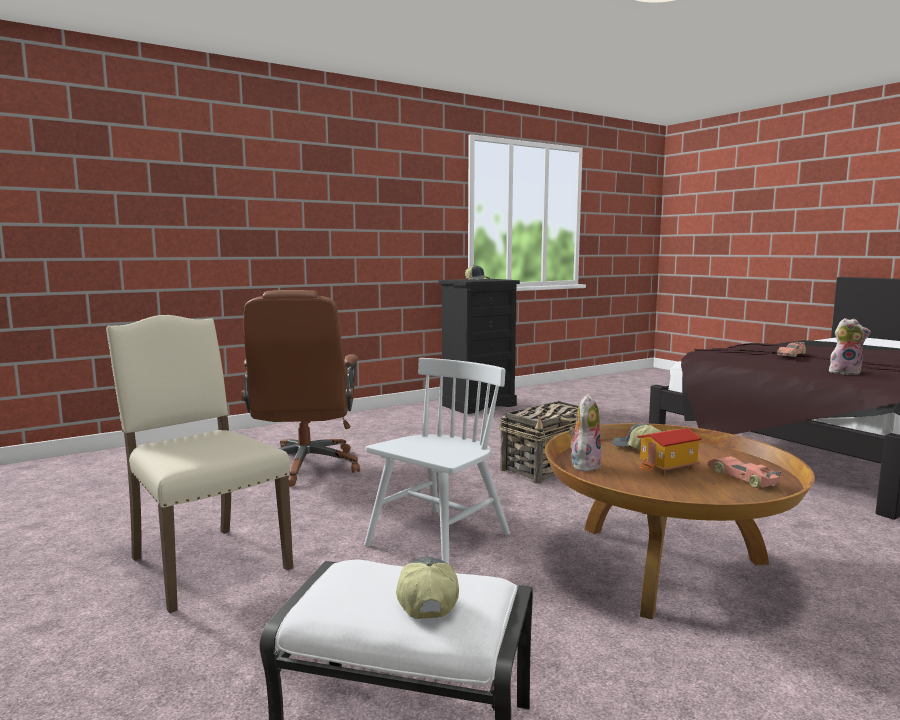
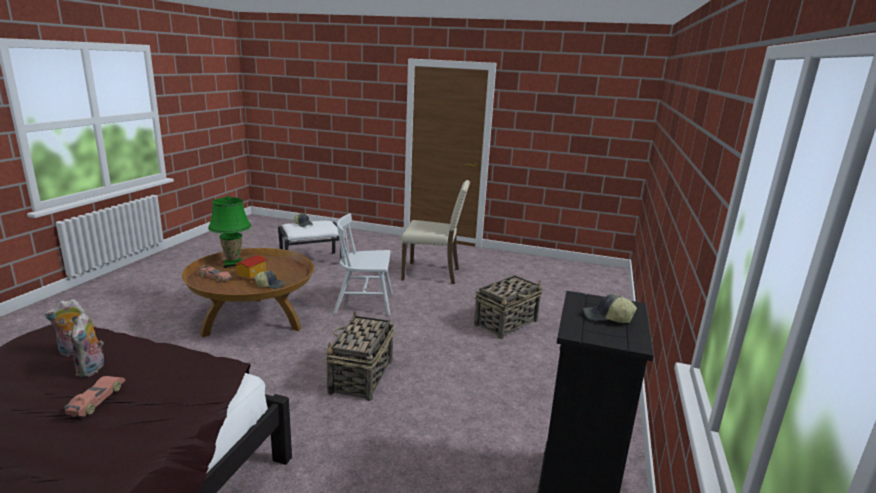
camera: 140 degrees right, 10 degrees up
(304, 467) = (506, 323): brown office chair -> basket
(438, 540) = (364, 303): white chair -> white chair turned 90 degrees clockwise
(584, 465) = (292, 268): plush toy -> plush toy (92, 370)
(707, 497) = (233, 264): none -> green table lamp

